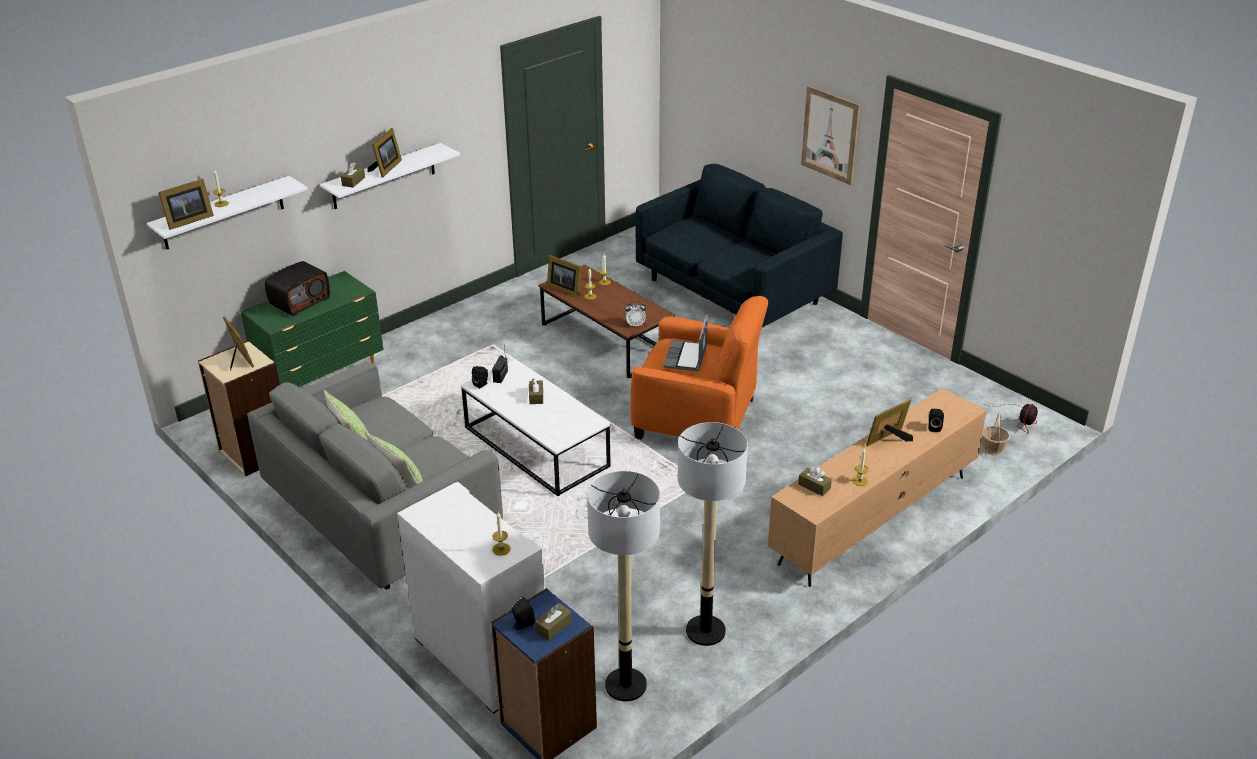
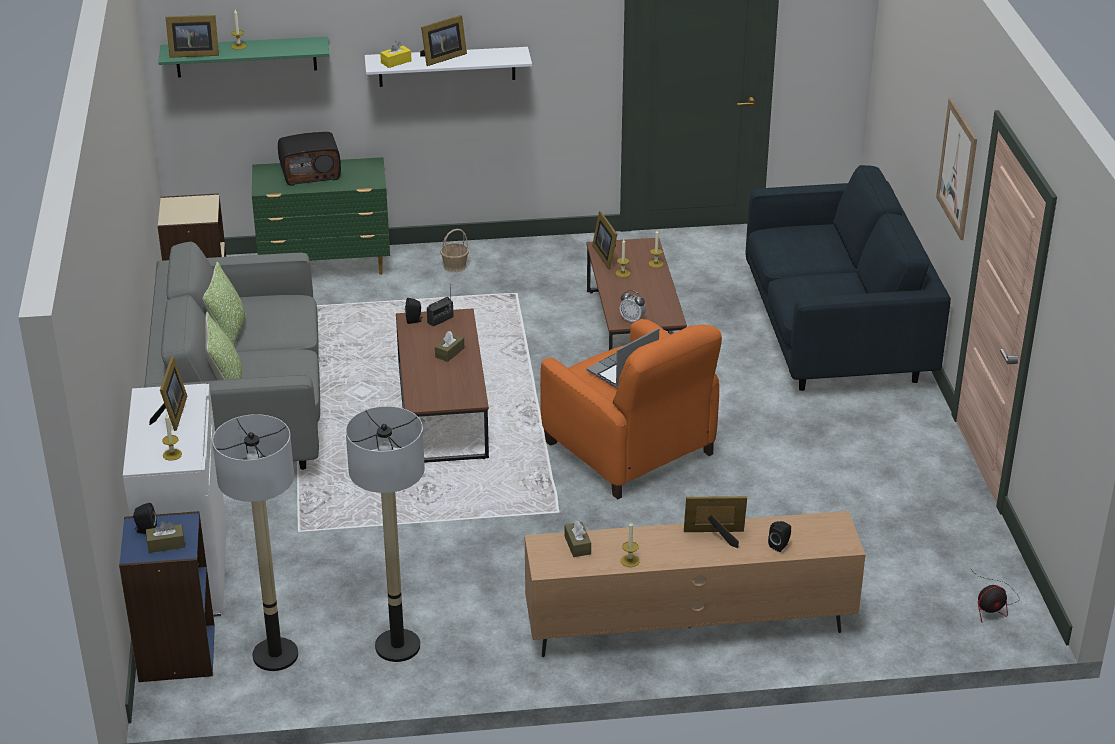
camera: 35 degrees right, 0 degrees up
(223, 213) = (246, 57): white shelf -> green shelf
(239, 359) = (193, 208): picture frame -> picture frame (172, 414)
(353, 181) = (396, 62): brown tissue box -> yellow tissue box
(536, 447) = (442, 410): white coffee table -> brown coffee table
(992, 448) = (917, 619): basket -> basket (454, 266)

